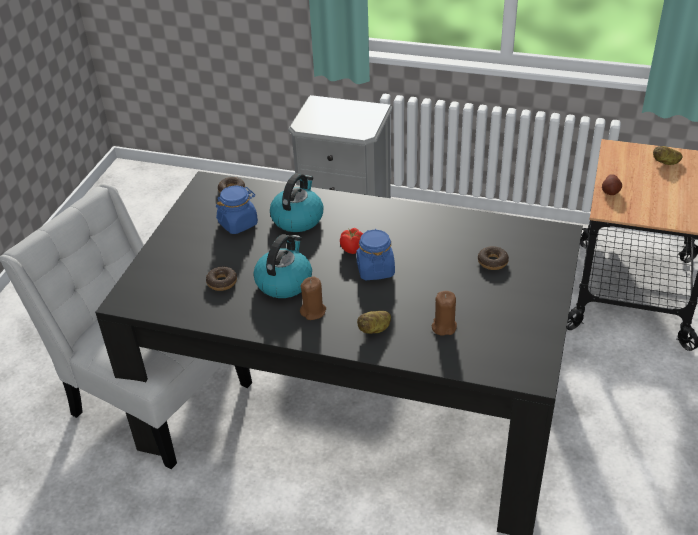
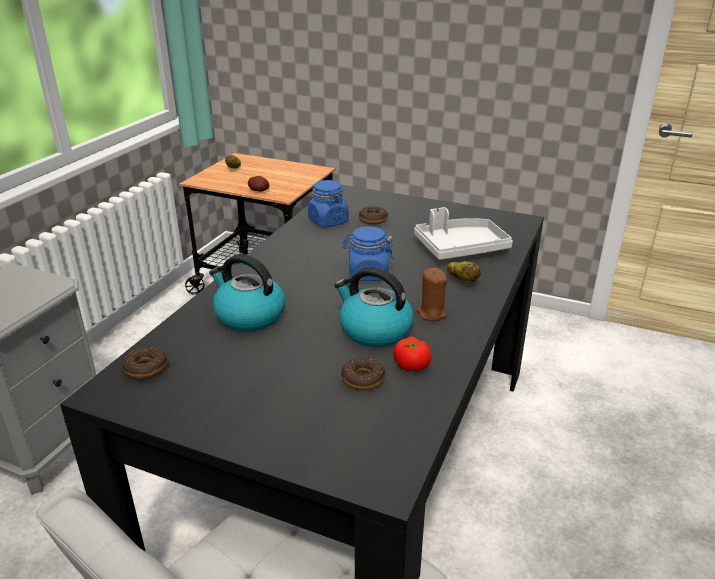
camera: 85 degrees left, 10 degrees down
(238, 223) = (234, 363): blue jar -> blue jar (328, 221)
(353, 249) = (327, 284): tomato -> tomato (411, 366)
(444, 327) = (460, 248): brown candle -> grey tray

